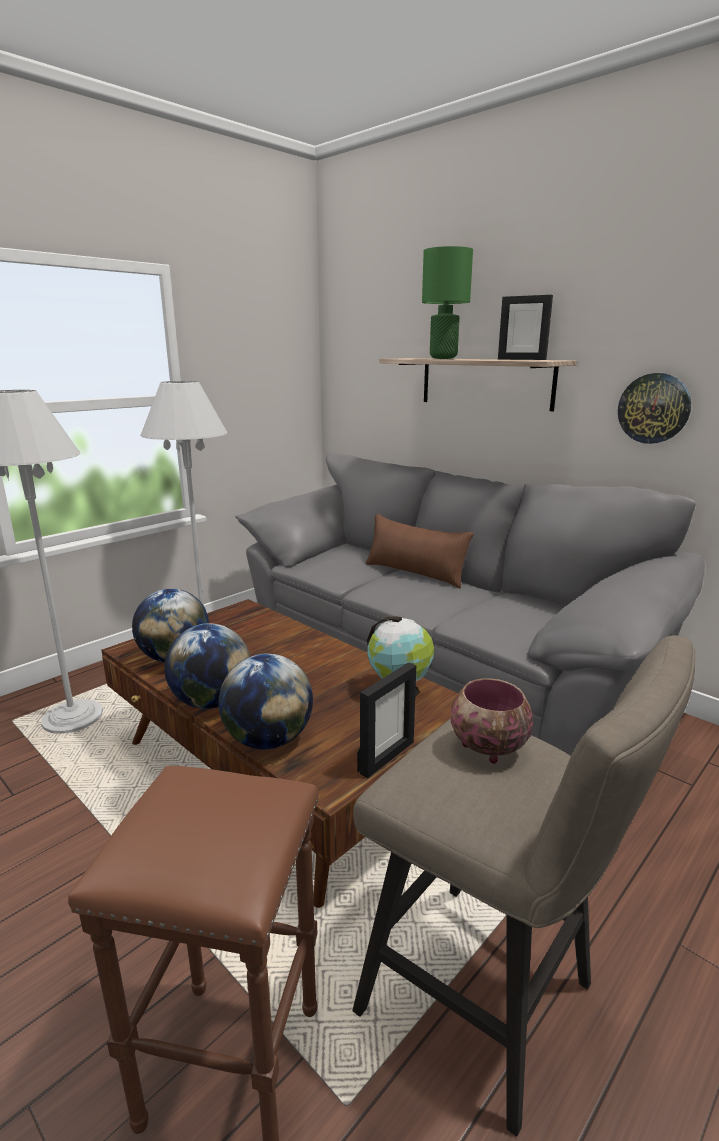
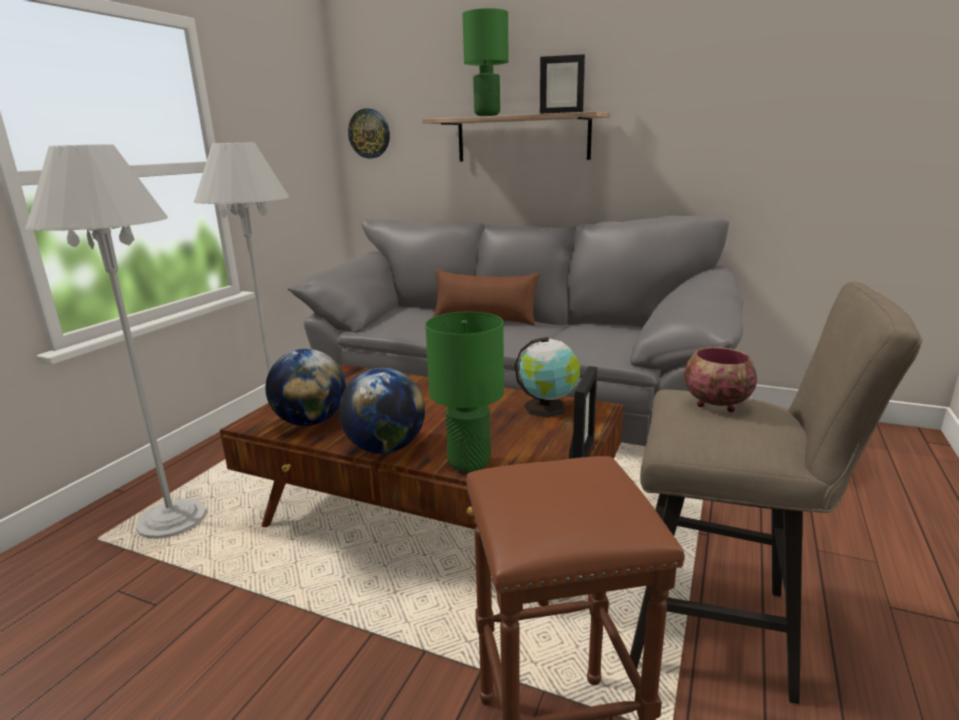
camera: 20 degrees left, 0 degrees up
(268, 740) = (469, 464): globe -> green table lamp
(654, 408) = (678, 150): wall clock -> wall clock (369, 133)

